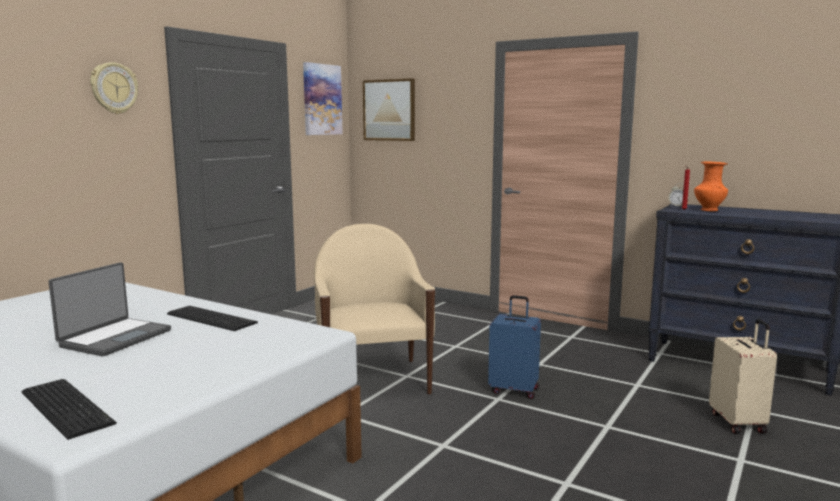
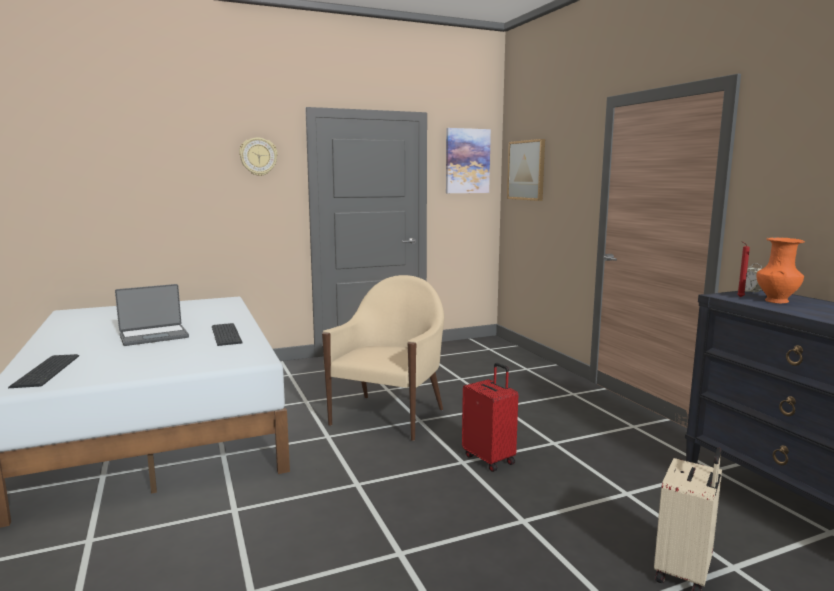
camera: 35 degrees right, 0 degrees up
(514, 390) = (490, 459): blue suitcase -> red suitcase

